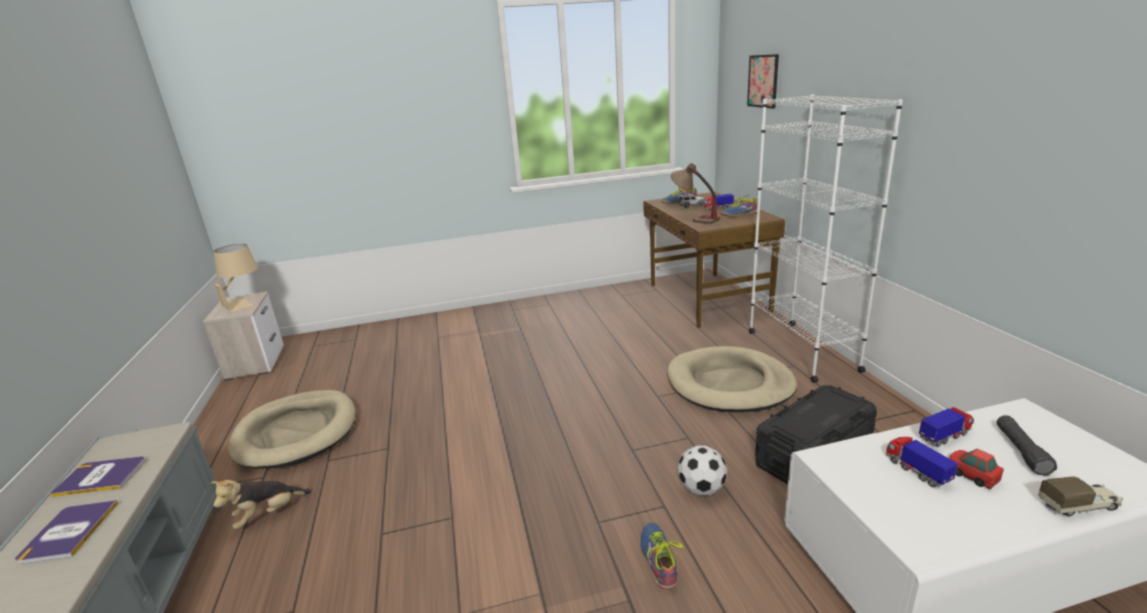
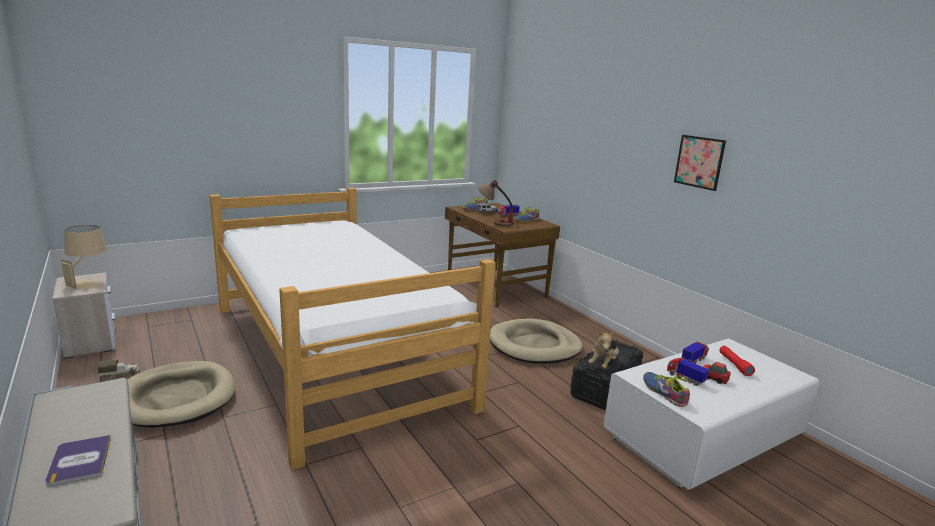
camera: 20 degrees left, 5 degrees down
(101, 477) = (72, 422): book -> none
(268, 514) = (189, 461): plush toy -> plush toy (603, 364)
(477, 384) = (333, 353): none -> bed
(658, 559) = (527, 457): shoe -> shoe (664, 393)
(702, 488) = (540, 412): football -> none
(763, 81) = (542, 124): picture -> picture (699, 162)
(801, 350) = (576, 322): white bookcase -> none
(1021, 451) = (734, 365): black flashlight -> red flashlight
(1078, 505) = (768, 389): toy truck -> toy truck (120, 373)

